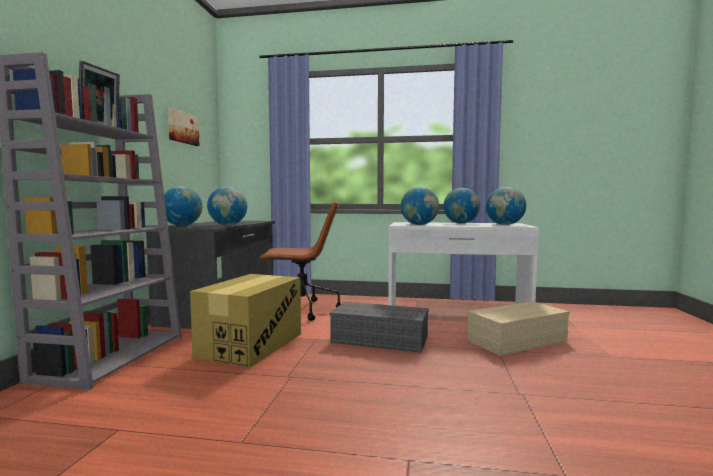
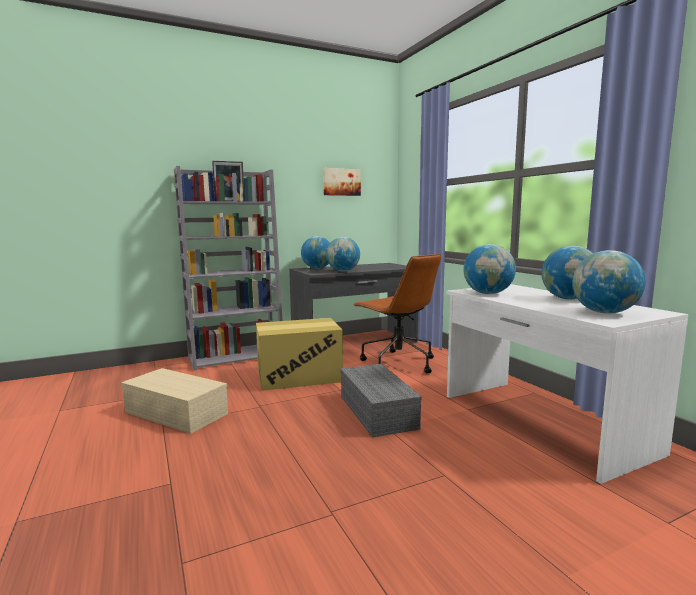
camera: 55 degrees right, 5 degrees up
(517, 340) = (502, 482): beige storage box -> beige storage box (178, 413)

